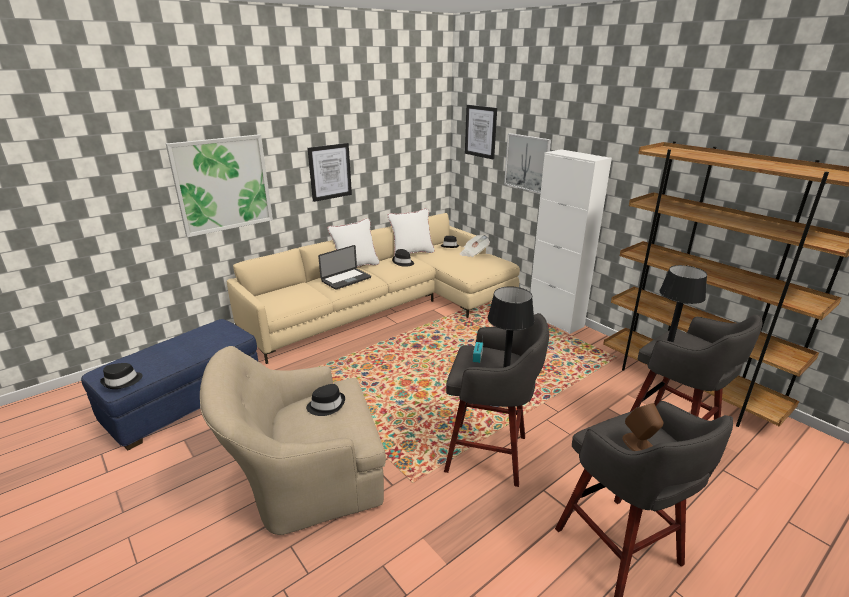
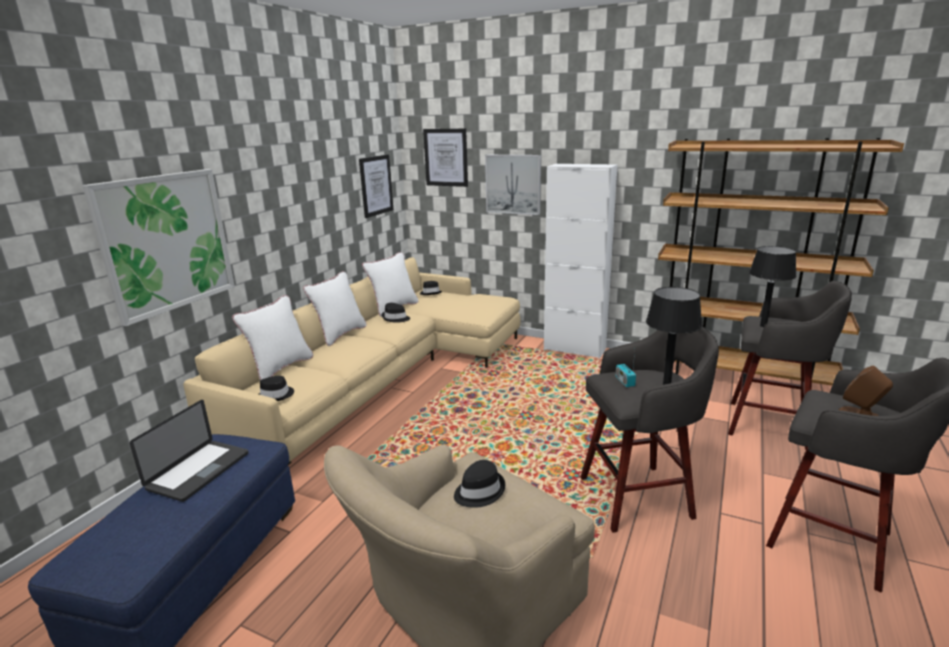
camera: 25 degrees left, 5 degrees down
(122, 381) = (126, 563): black hat -> black hat (276, 395)
(297, 283) = (280, 368): none -> white pillow
(330, 172) = (291, 216): picture -> picture (376, 185)
(346, 279) = (345, 350): laptop -> laptop (199, 471)
(474, 253) = (464, 295): newspaper -> none

